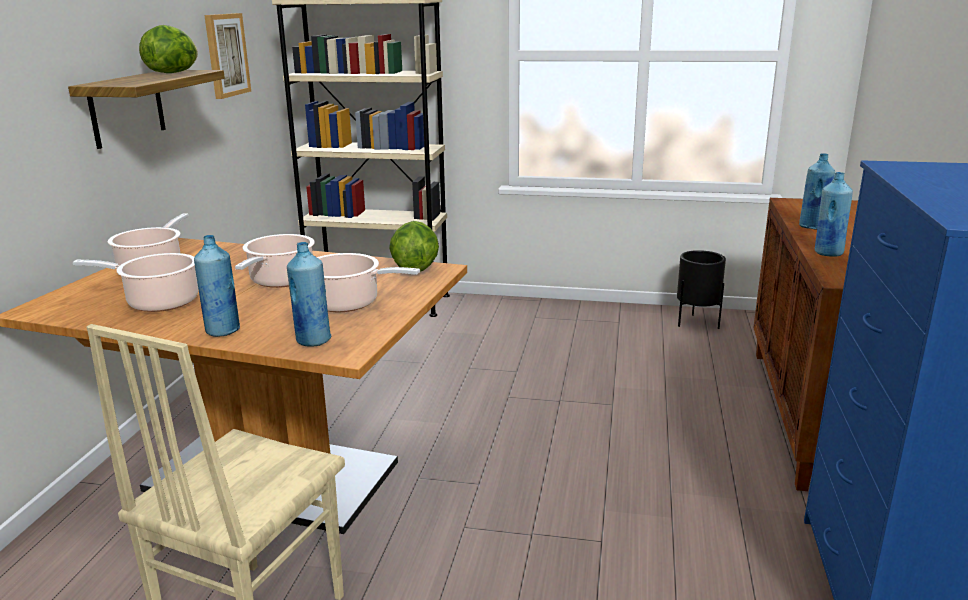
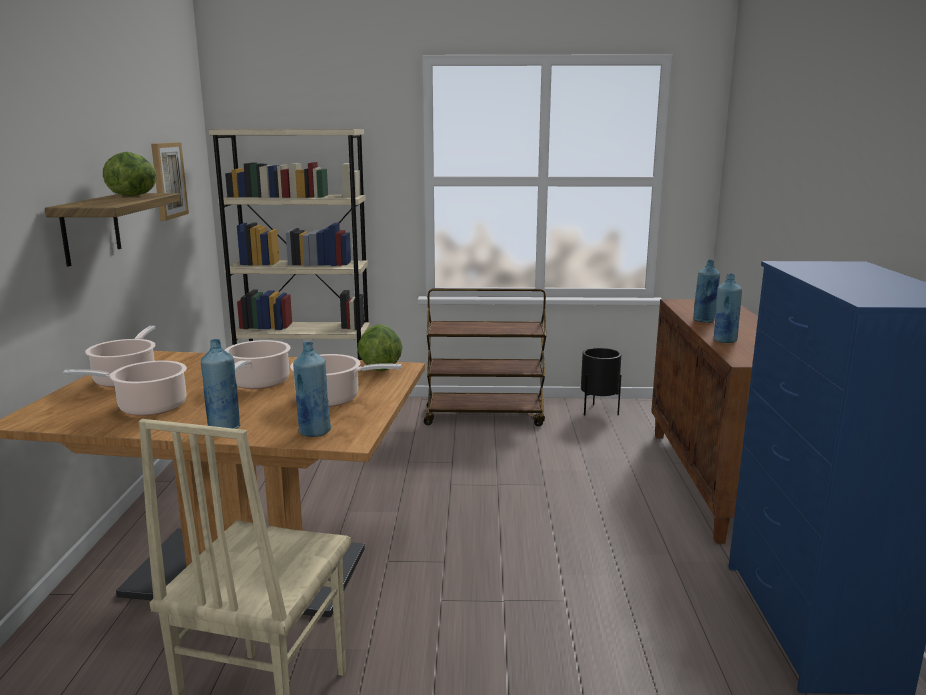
camera: 10 degrees left, 5 degrees down
(566, 321) = (485, 416): none -> brown cart

